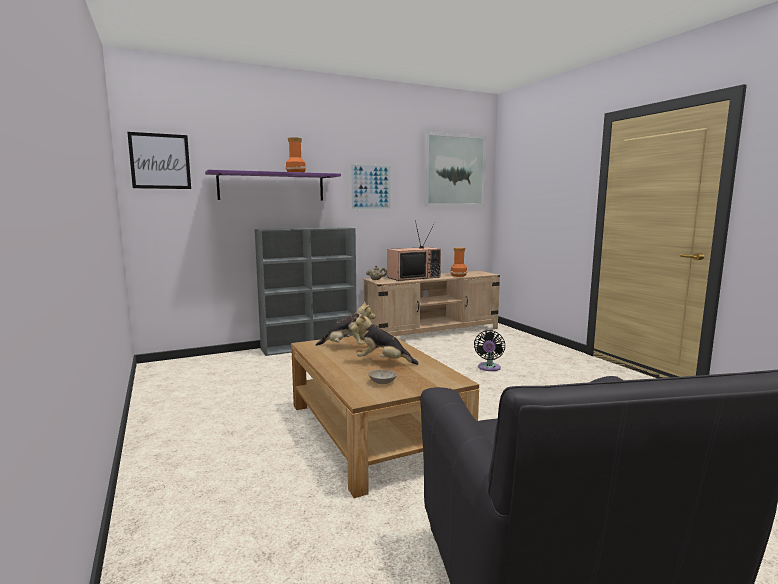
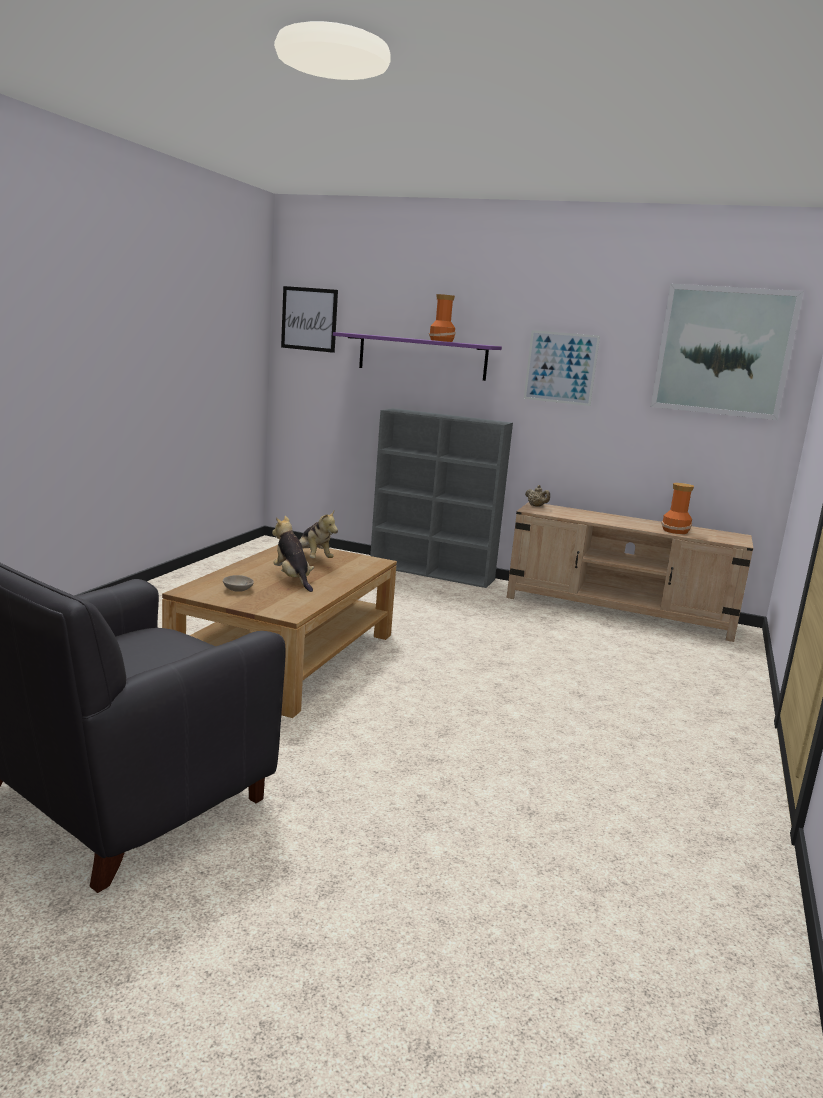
camera: 45 degrees right, 5 degrees up
(414, 277) = (599, 516): television -> none
(489, 368) = (561, 670): black fan -> none

